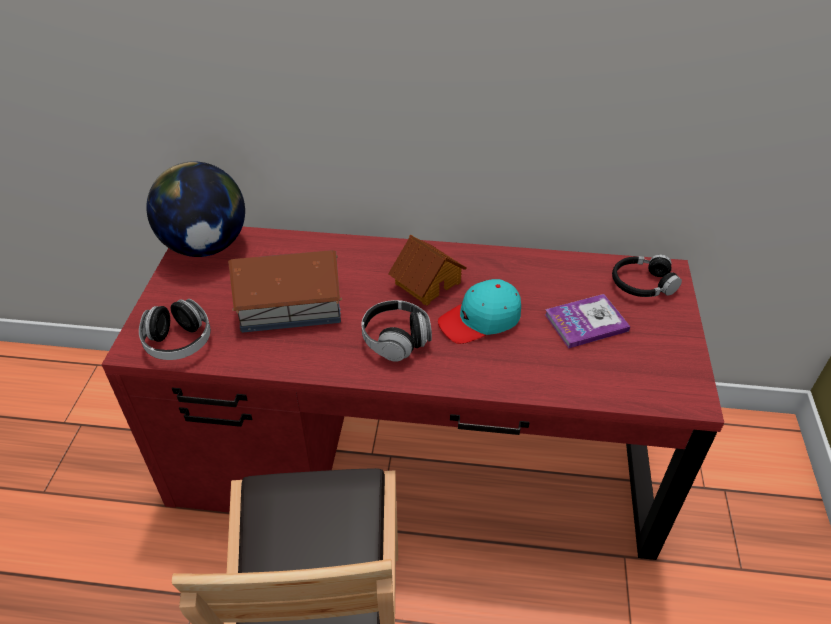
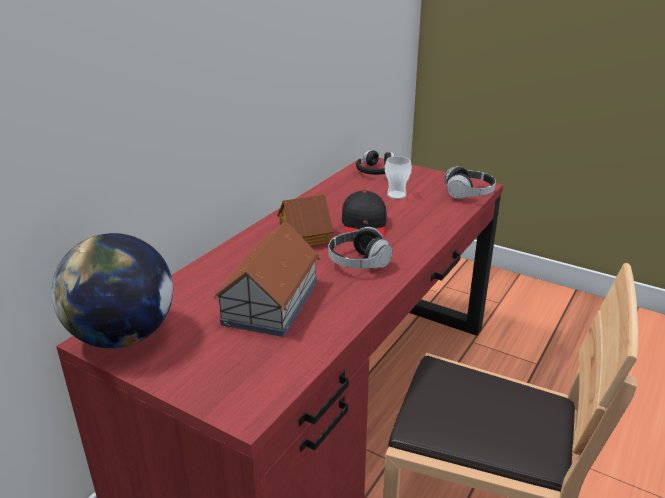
camera: 65 degrees left, 15 degrees down
(179, 343) = (265, 379): headphones -> headphones (468, 194)
(480, 320) = (364, 226): turquoise cap -> black cap
(586, 322) = (396, 195): book -> cup

